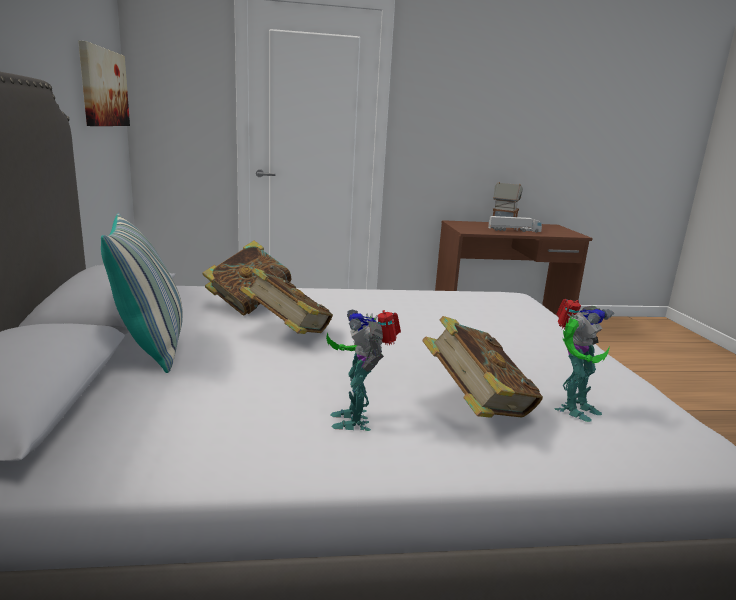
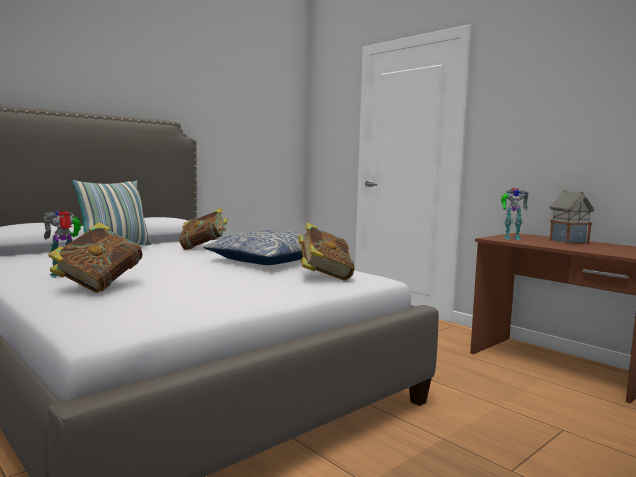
camera: 55 degrees right, 10 degrees down
(103, 87) = (272, 128): picture -> none
(287, 334) = (168, 257): book -> book (324, 276)
(385, 302) = (269, 261): none -> pillow
(514, 230) = (556, 244): toy truck -> none
(572, 408) = (122, 298): toy robot -> toy robot (511, 238)

